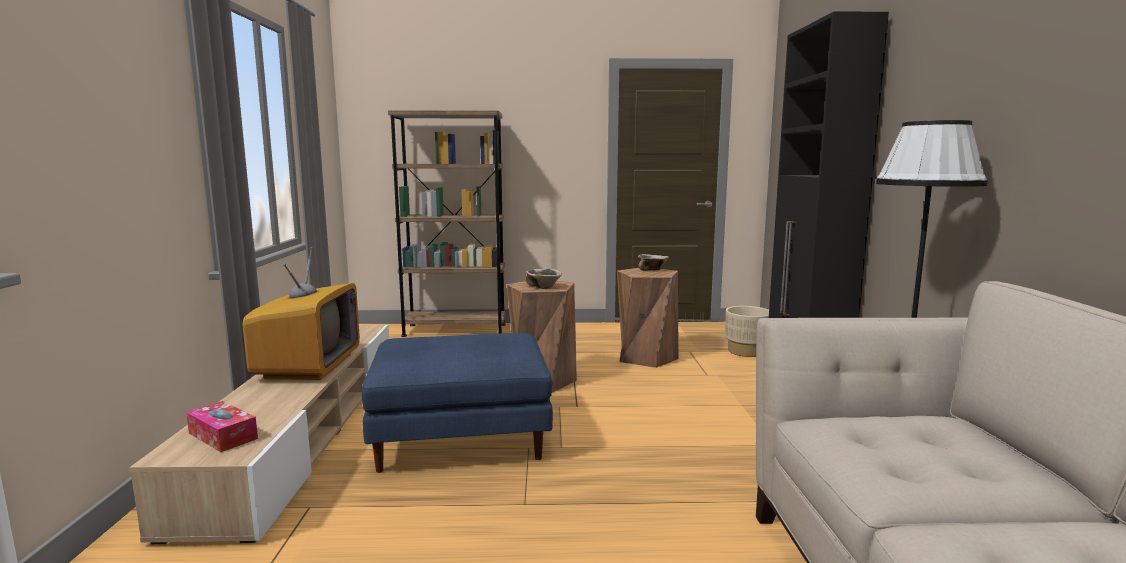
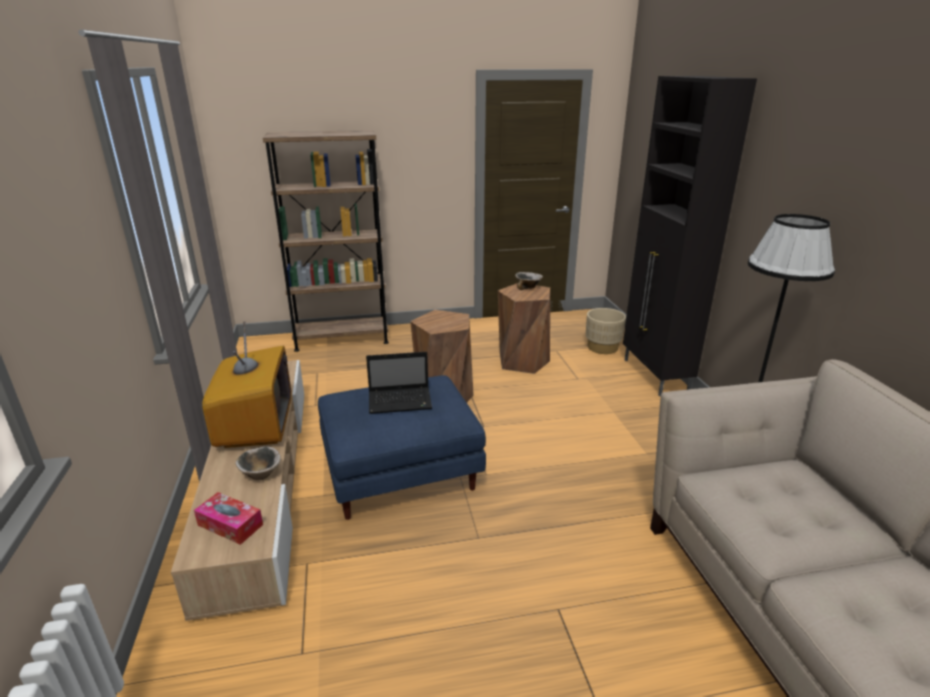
camera: 10 degrees left, 15 degrees up
(464, 344) = (401, 401): none -> laptop
(543, 287) = (446, 324): bowl -> bowl (261, 474)

